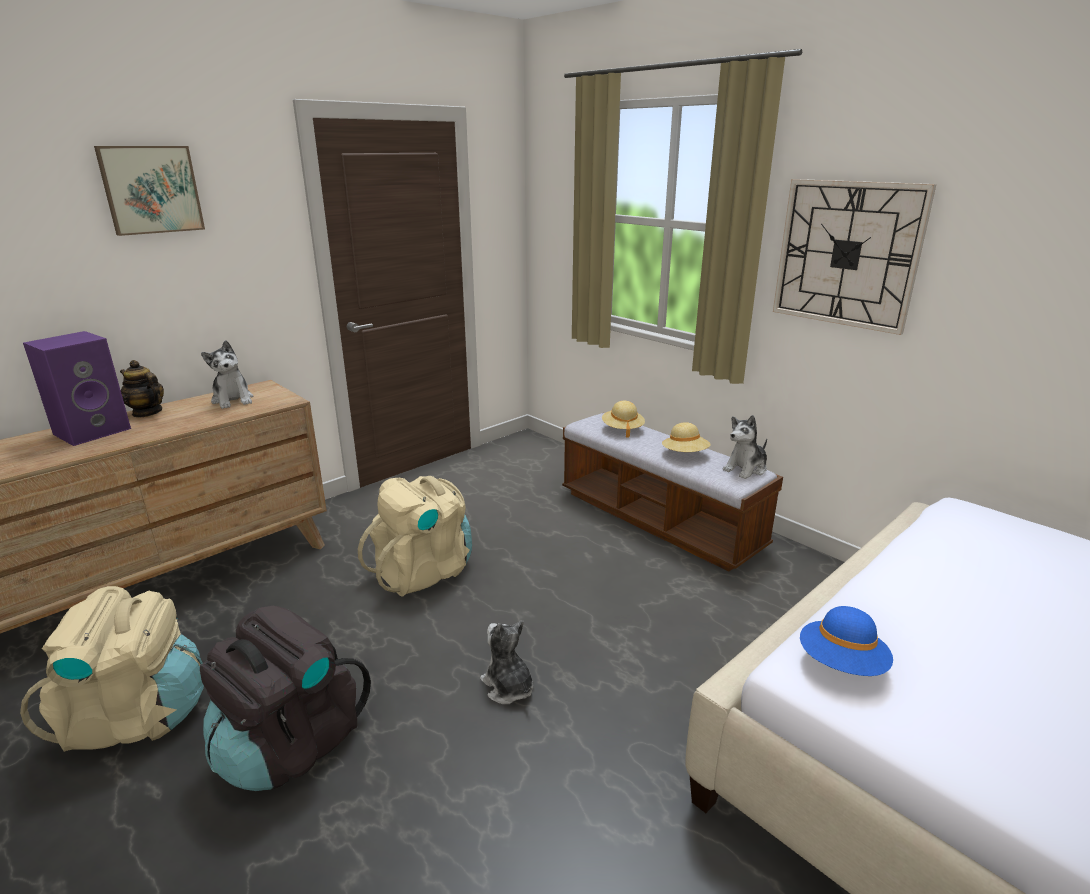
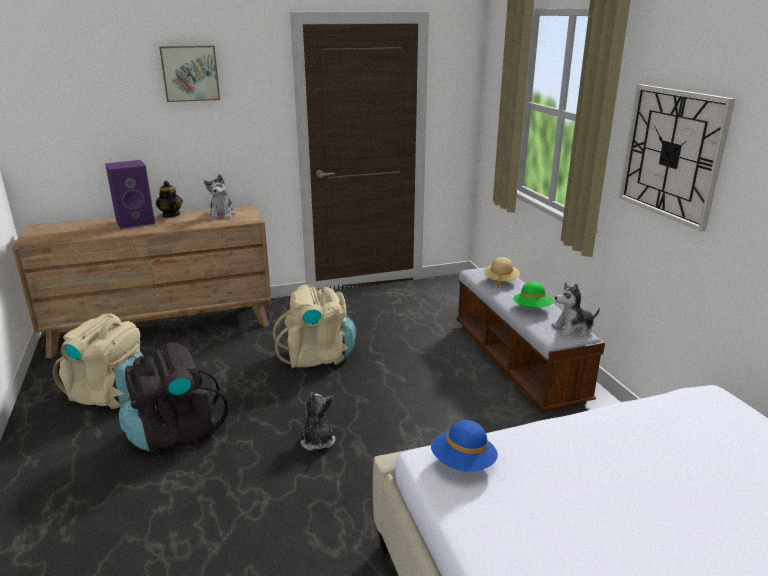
camera: 25 degrees right, 0 degrees up
(685, 454) = (532, 309): beige hat -> green hat

